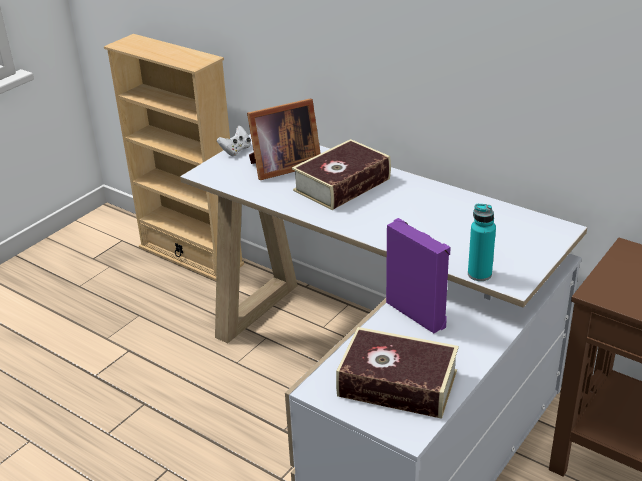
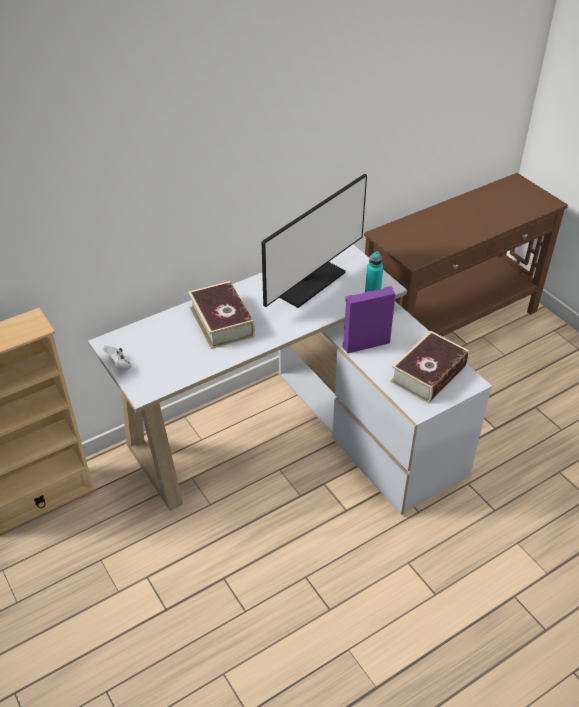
camera: 70 degrees left, 10 degrees up
(282, 167) = (169, 345): picture frame -> none
(463, 221) = (309, 283): none -> monitor

